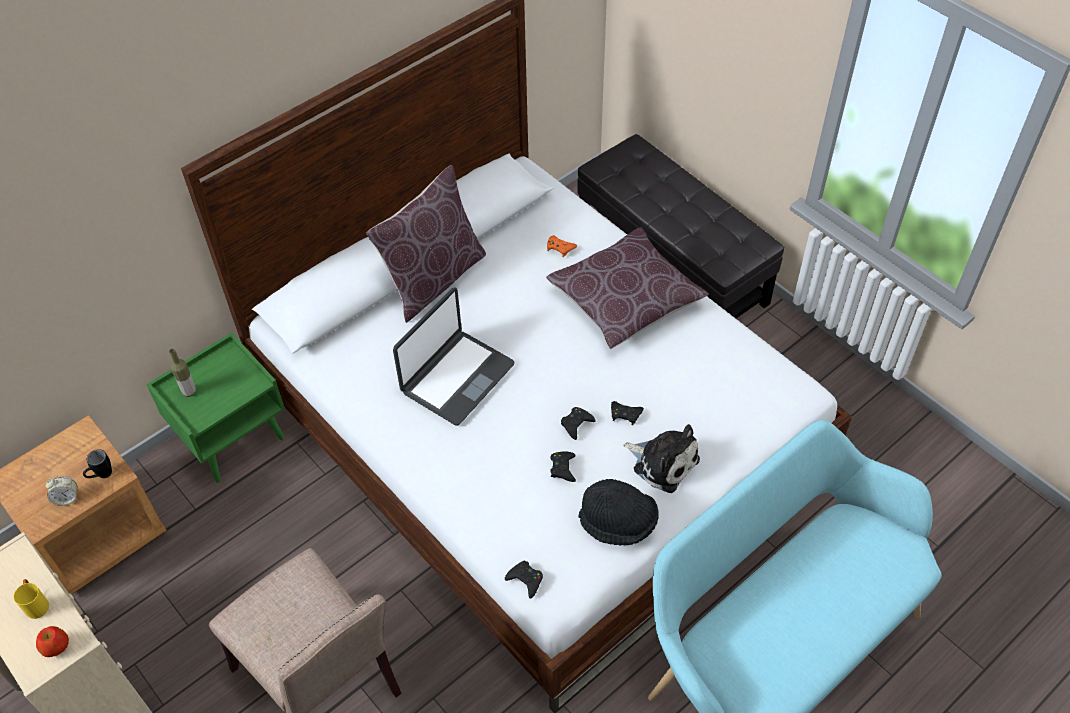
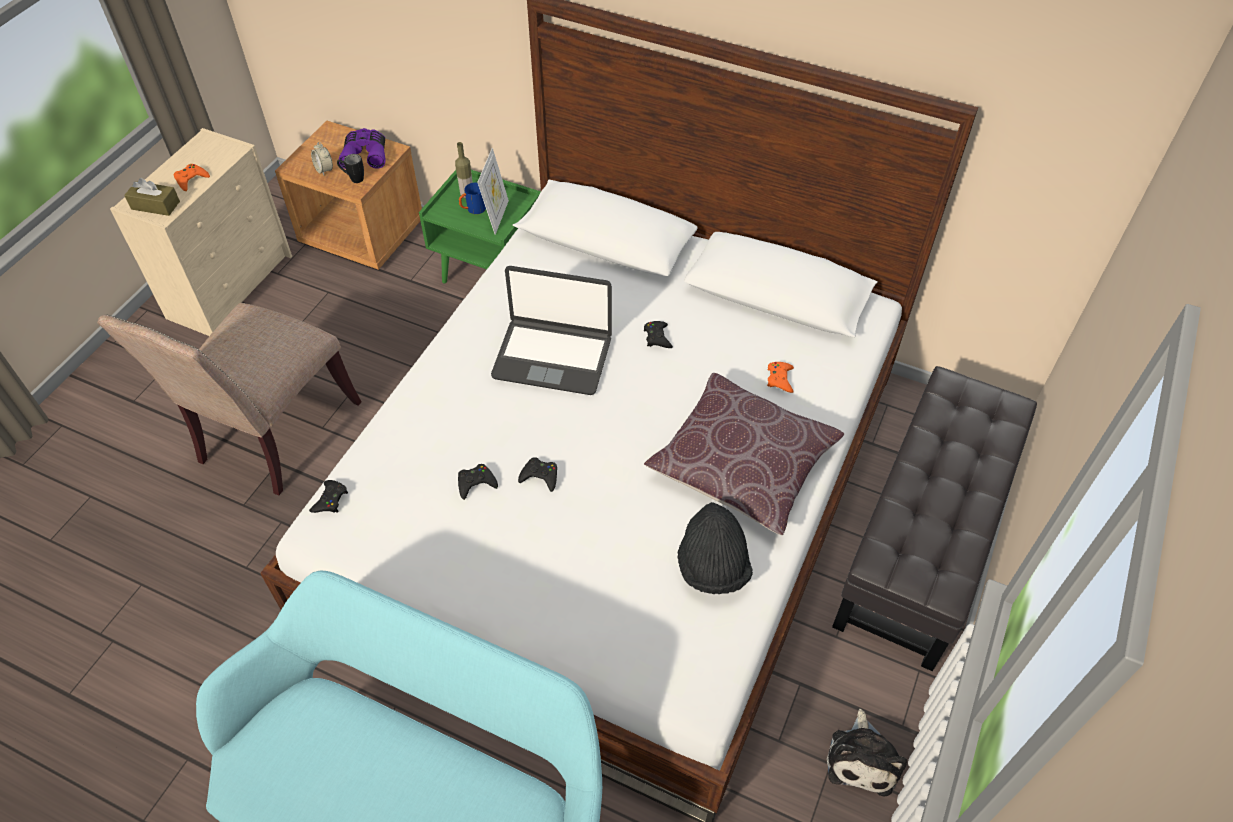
camera: 65 degrees right, 0 degrees up
(36, 604) = (191, 179): yellow mug -> orange game controller
(55, 646) = (155, 205): apple -> brown tissue box
(71, 456) = (365, 154): none -> purple binoculars
(213, 393) = (473, 210): none -> blue mug
(236, 377) = (496, 216): none -> picture frame
(433, 279) = (671, 293): brown pillow -> none
(618, 523) = (426, 558): black hat -> black hat (712, 566)
(625, 414) = (577, 518): black game controller -> black game controller (657, 337)
(663, 462) = (527, 576): plush toy -> plush toy (862, 758)

